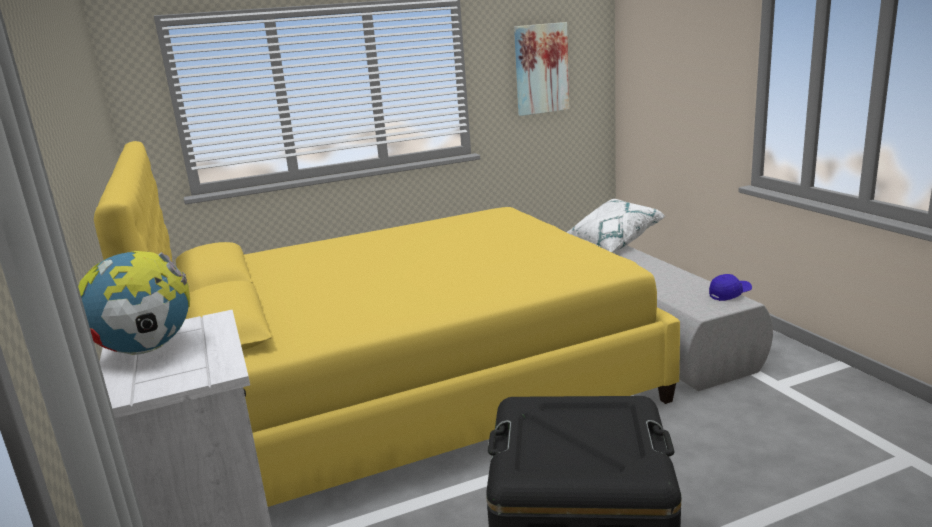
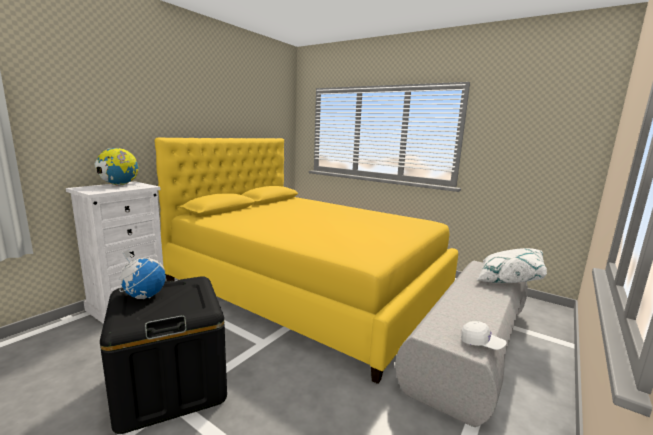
camera: 55 degrees right, 5 degrees down
(541, 69) = (528, 138): picture -> none
(548, 455) = (144, 296): none -> globe
(729, 294) = (481, 343): blue cap -> white cap

